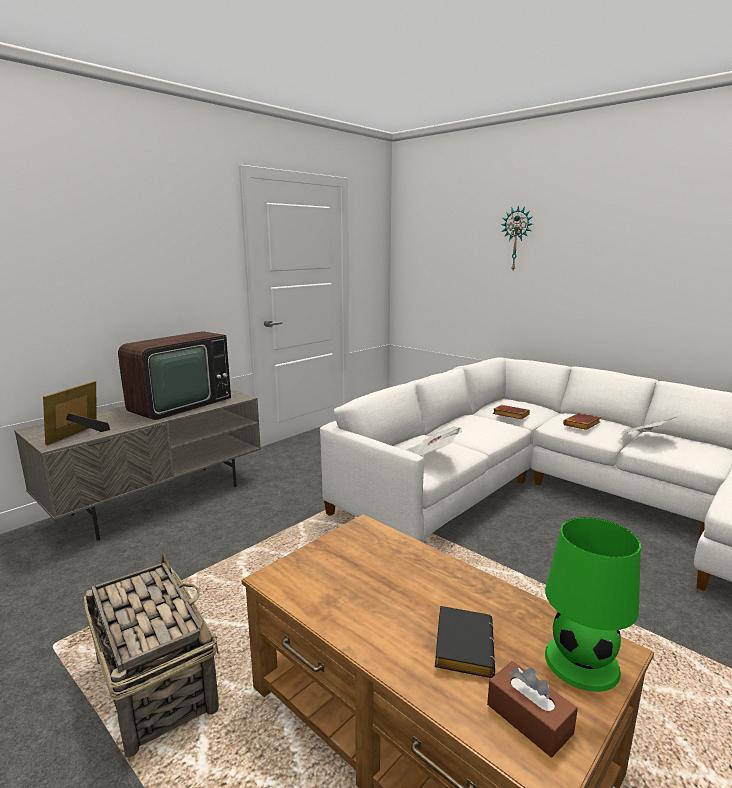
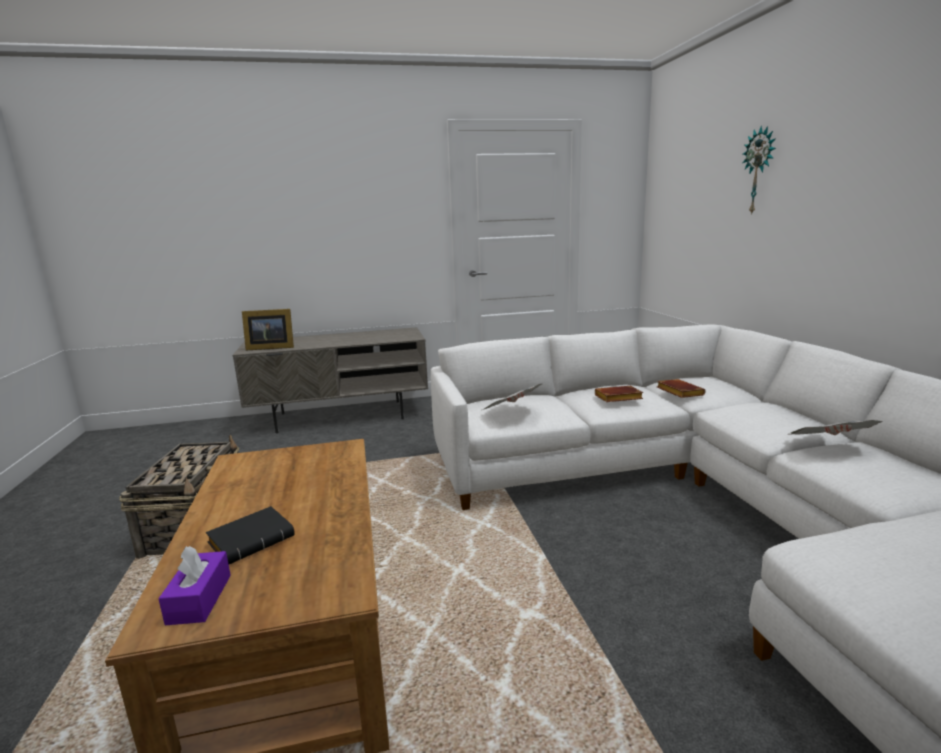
camera: 35 degrees right, 0 degrees up
(79, 434) = (269, 347): picture frame -> picture frame turned 150 degrees counterclockwise
(176, 404) = (360, 337): television -> none
(529, 719) = (199, 599): brown tissue box -> purple tissue box
(580, 662) = (303, 587): green table lamp -> none
(582, 425) = (756, 416): brown book -> brown book (617, 398)

